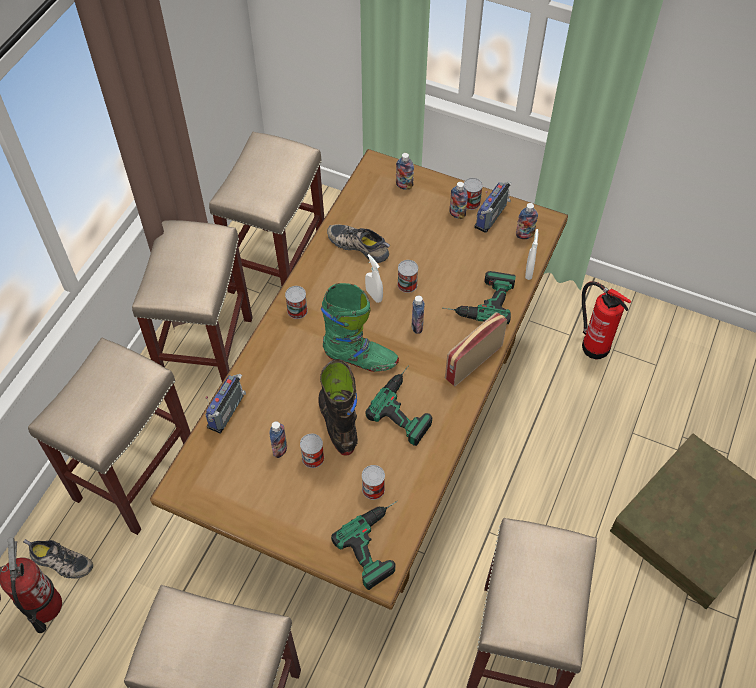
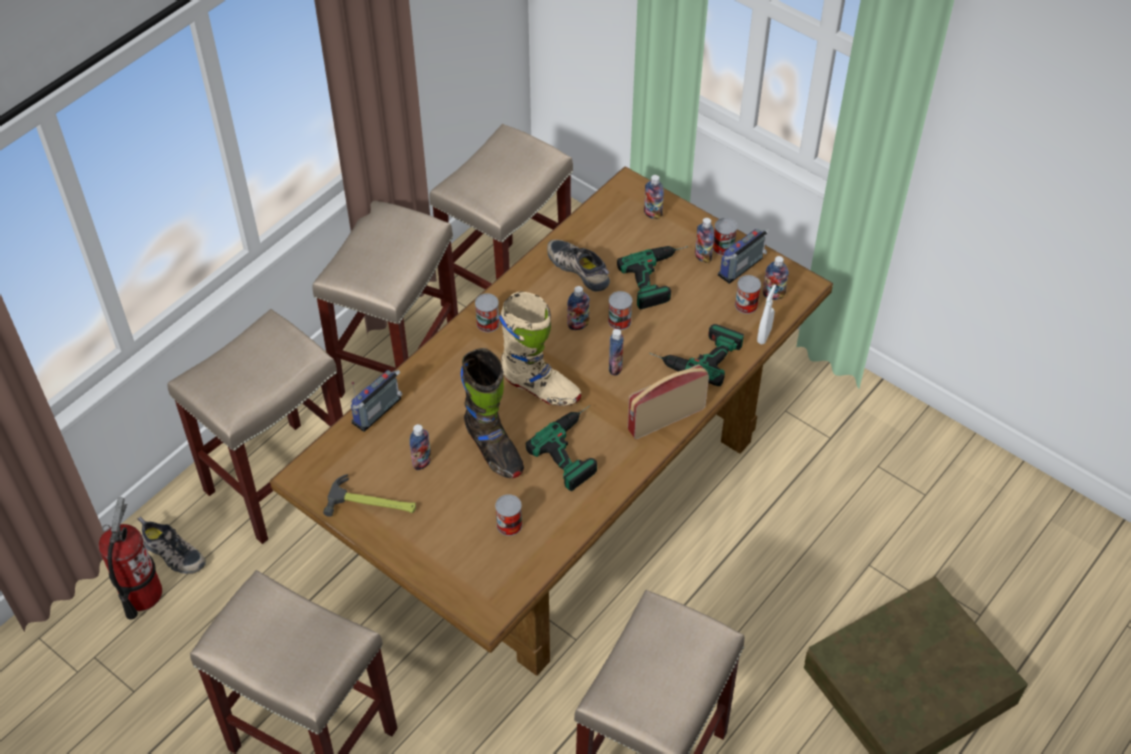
camera: 15 degrees right, 5 degrees down
(248, 498) = (373, 503): none -> hammer
(313, 458) = (454, 478): can -> can (746, 305)
(338, 424) = (493, 450): black boot -> black boot turned 150 degrees clockwise
(360, 359) = (540, 388): green boot -> beige boot
(374, 295) = (578, 325): white spray bottle -> bottle
(379, 543) = (497, 580): power drill -> power drill (661, 277)
(593, 345) = (855, 455): fire extinguisher -> none

